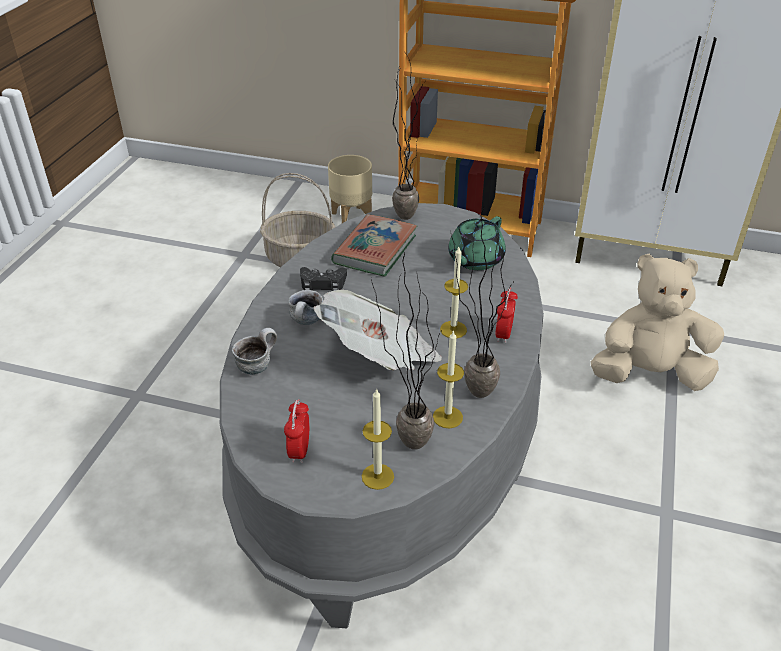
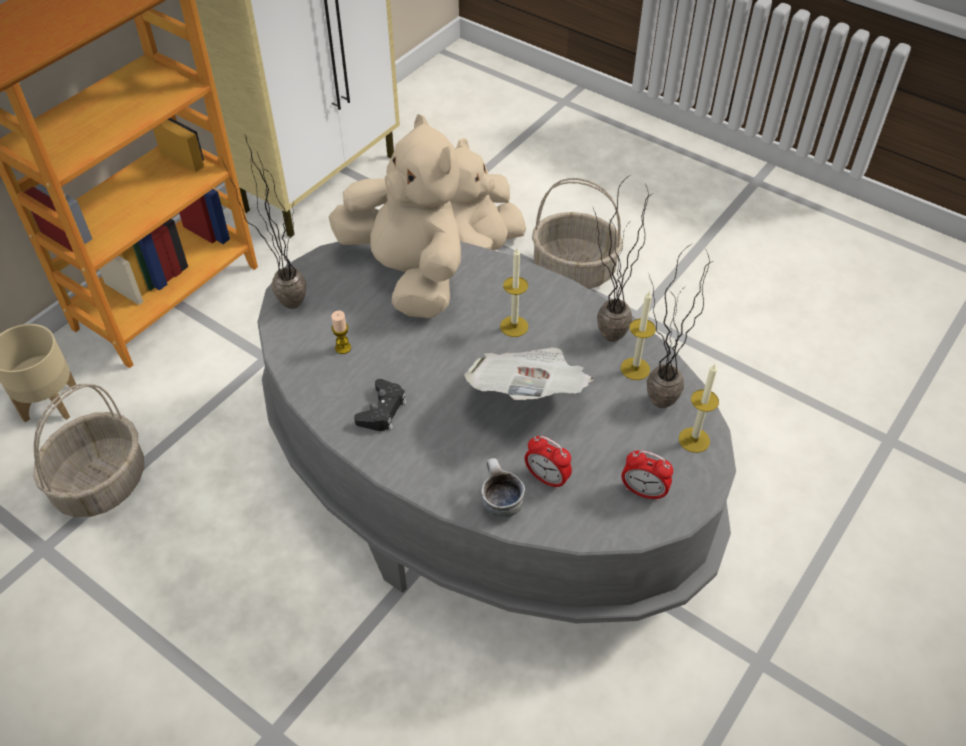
camera: 70 degrees left, 10 degrees up
(307, 323) = (447, 441): mug -> none
(375, 250) = (343, 348): book -> candle
(474, 260) = (408, 274): green teapot -> beige plush toy
(503, 334) = (537, 293): alarm clock -> alarm clock (547, 478)
(688, 445) = (575, 270): none -> basket

